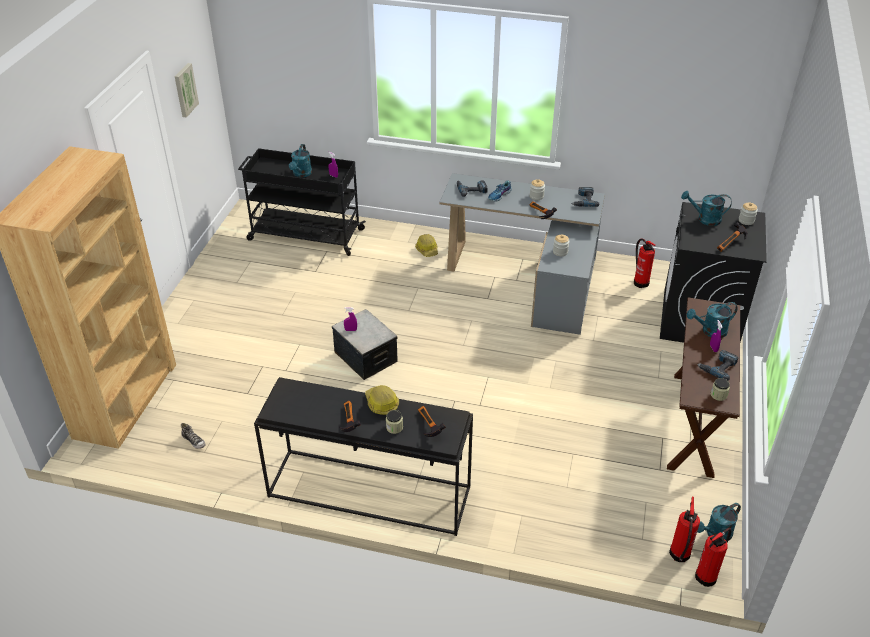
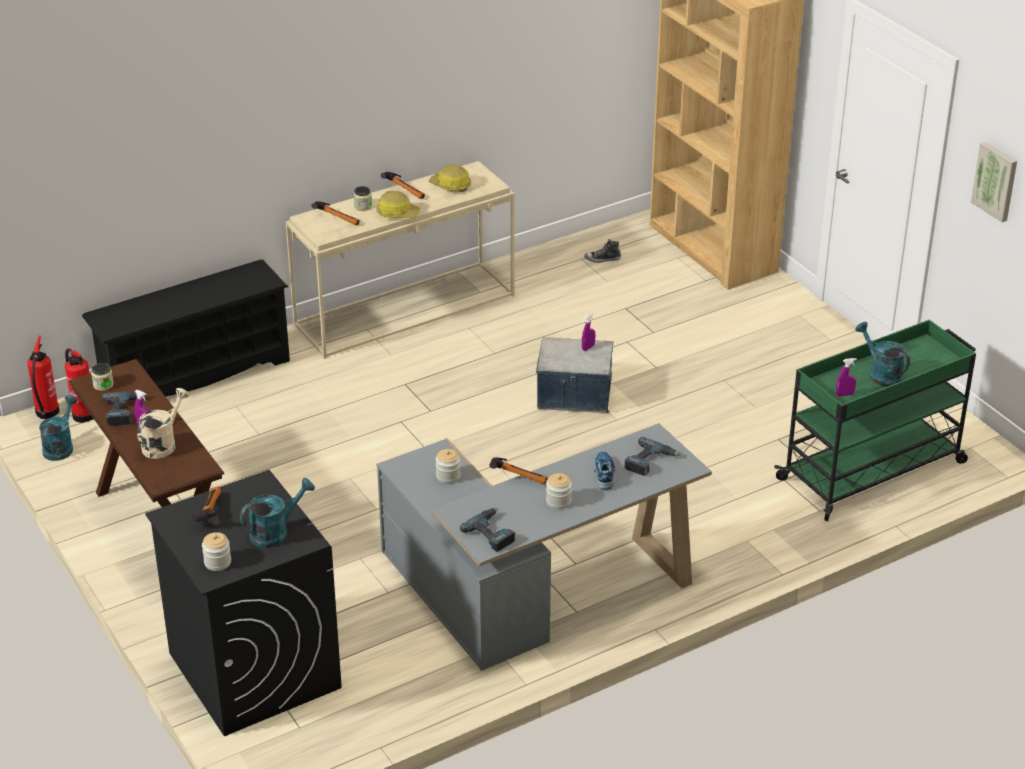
camera: 135 degrees right, 5 degrees down
(304, 234) = (873, 470): black cart -> green cart
(367, 493) = (405, 309): black console table -> beige console table
(427, 250) = (707, 546): hard hat -> hard hat (450, 186)
(569, 537) = (194, 374): none -> black shoe rack
(640, 282) = (384, 678): fire extinguisher -> none
(710, 331) = (163, 444): turquoise watering can -> beige watering can

